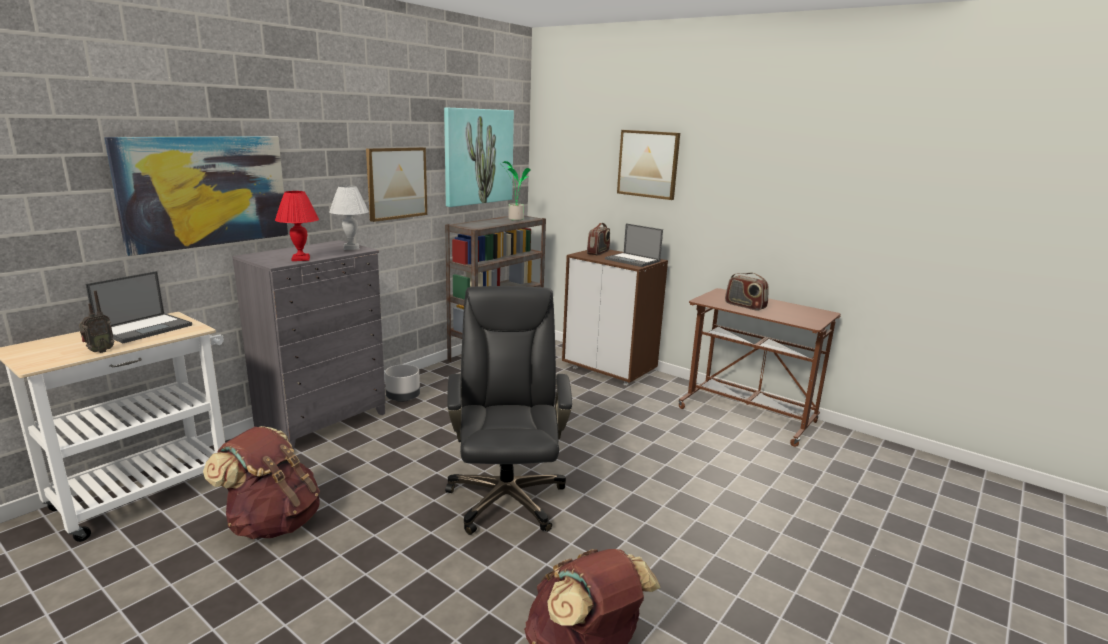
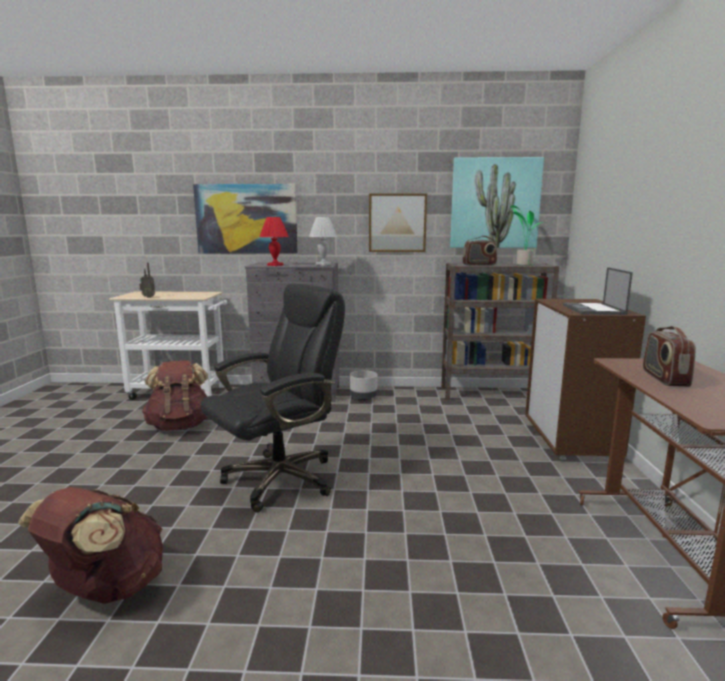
camera: 55 degrees right, 5 degrees down
(145, 328) = (189, 294): laptop -> none
(598, 252) = (577, 301): radio -> radio (479, 264)
(648, 164) = (647, 193): picture -> none

